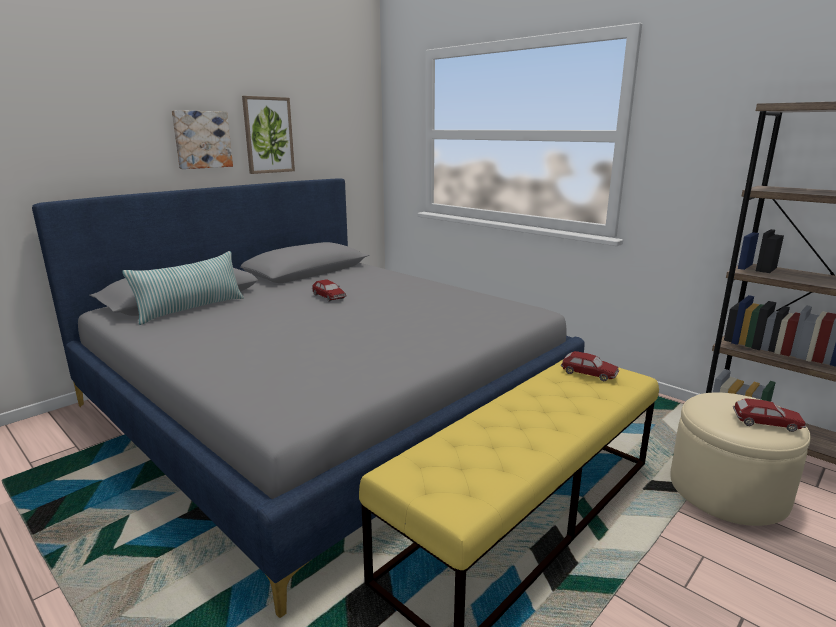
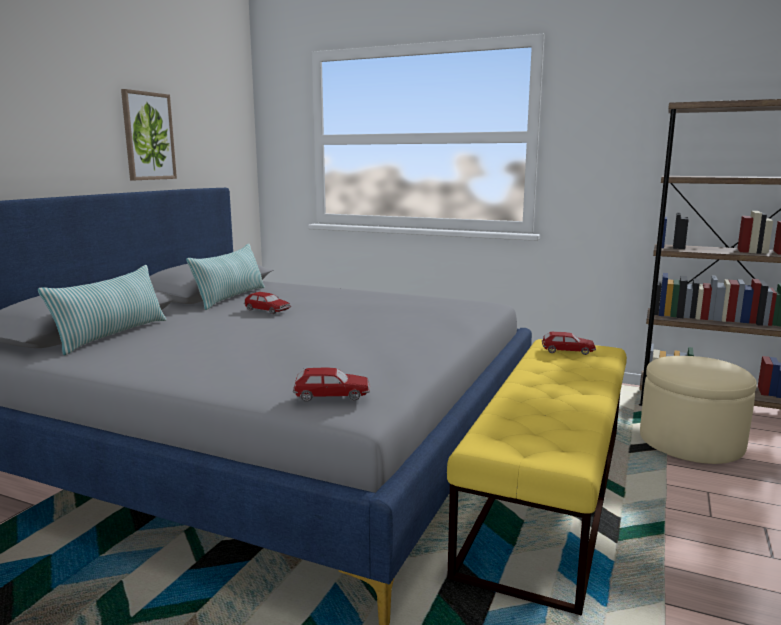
camera: 20 degrees left, 5 degrees down
(202, 139) = (79, 137): picture -> none
(316, 280) = (230, 297): none -> pillow
(766, 423) = (722, 370): toy car -> toy car (332, 395)

